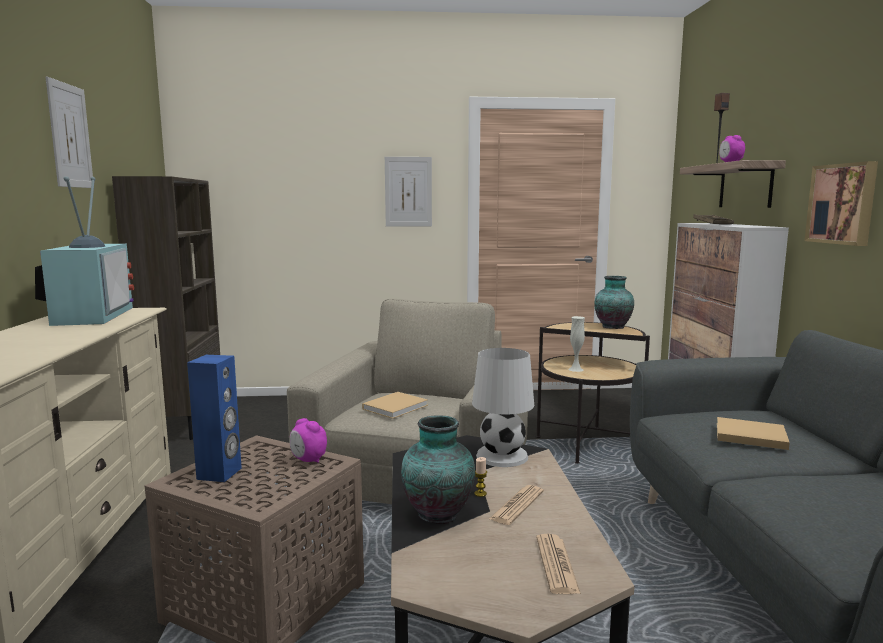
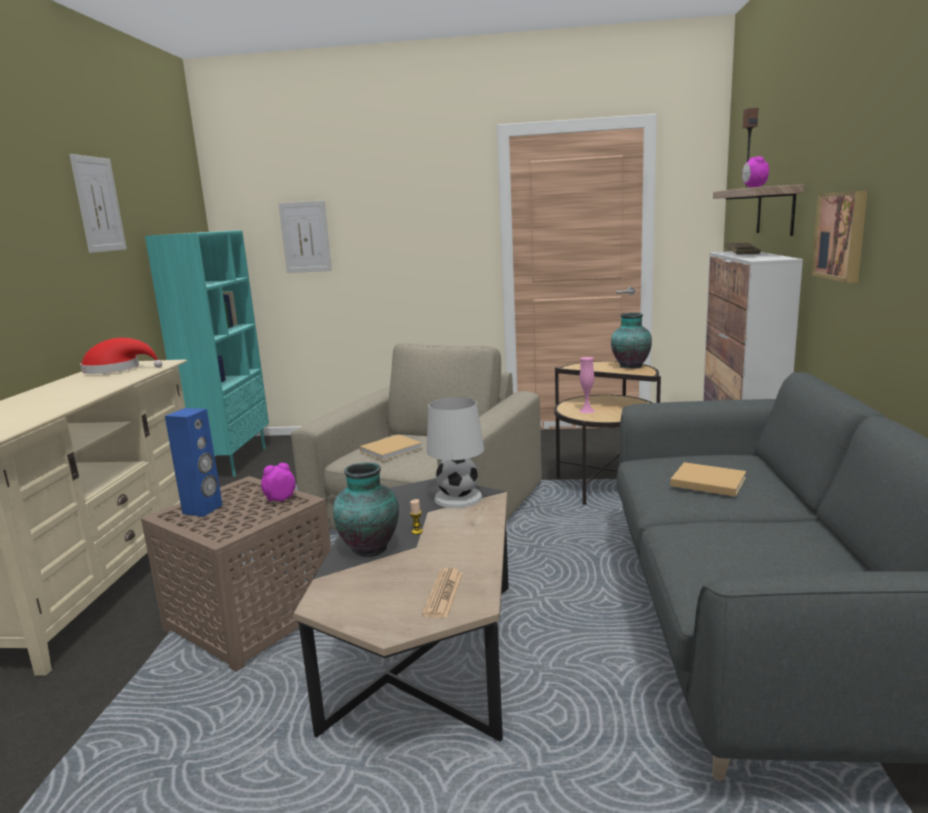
camera: 10 degrees right, 5 degrees up
(89, 316) = (116, 370): television -> red hat
(183, 424) = (232, 461): brown bookcase -> turquoise bookcase
(308, 460) = (280, 499): alarm clock -> alarm clock turned 105 degrees clockwise
(408, 192) = (439, 229): picture -> picture (305, 237)
(517, 505) = (442, 543): newspaper -> none
(575, 369) = (587, 411): white vase -> pink vase

